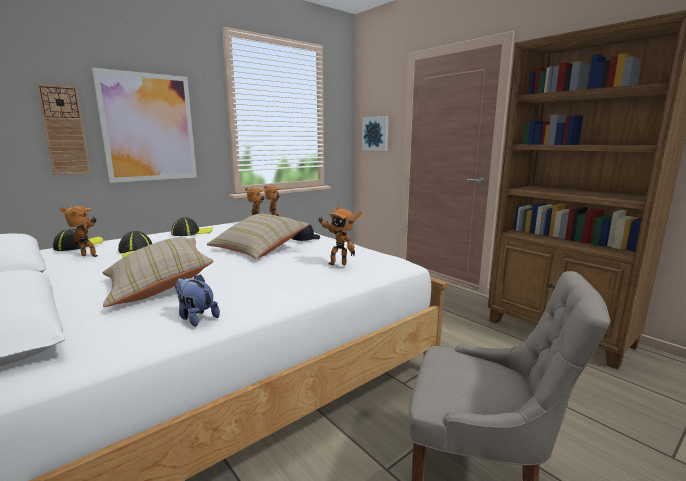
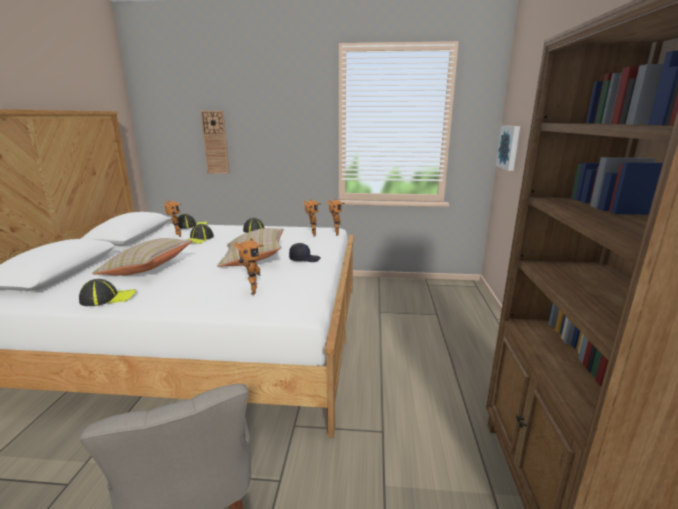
camera: 45 degrees right, 5 degrees up
(149, 128) = (270, 140): picture -> none
(196, 318) = (108, 298): plush toy -> cap
(338, 263) = (251, 291): toy robot -> toy robot turned 150 degrees counterclockwise

